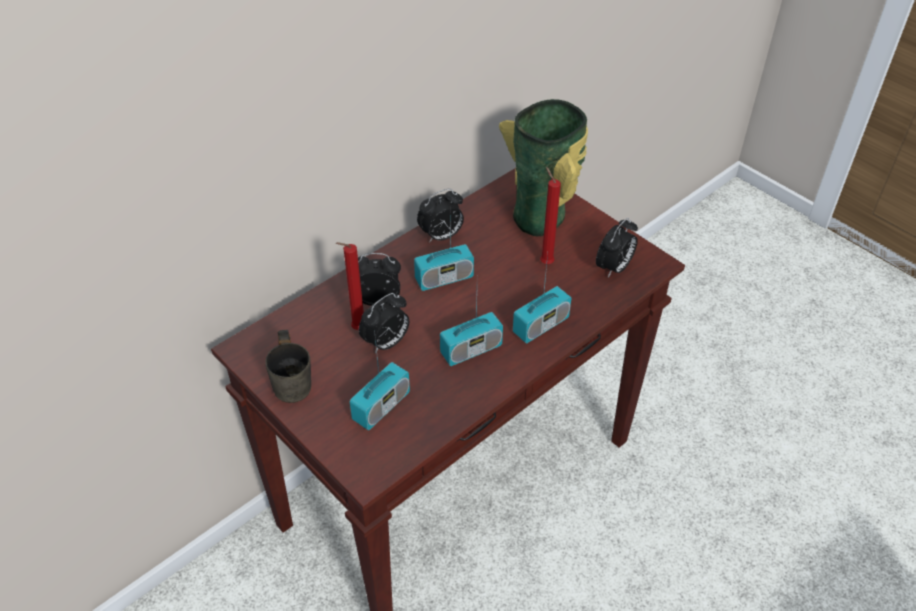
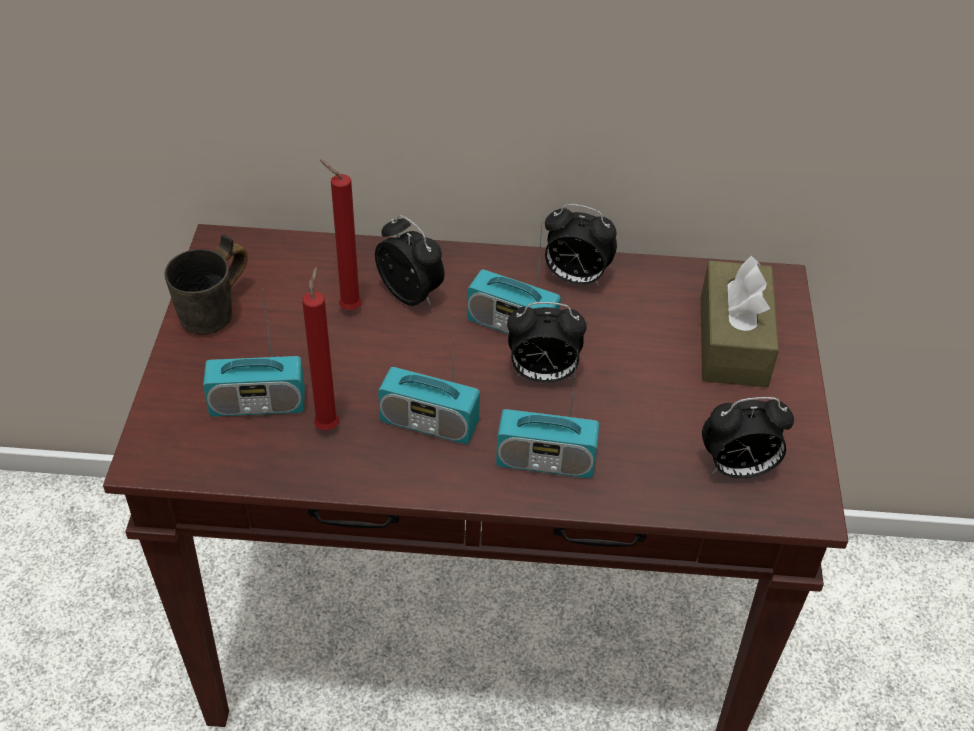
camera: 45 degrees right, 0 degrees up
(386, 343) = (355, 345): alarm clock -> alarm clock (542, 375)
(543, 216) = (733, 341): vase -> brown tissue box
(545, 262) = (657, 395): red candle -> red candle (328, 424)

